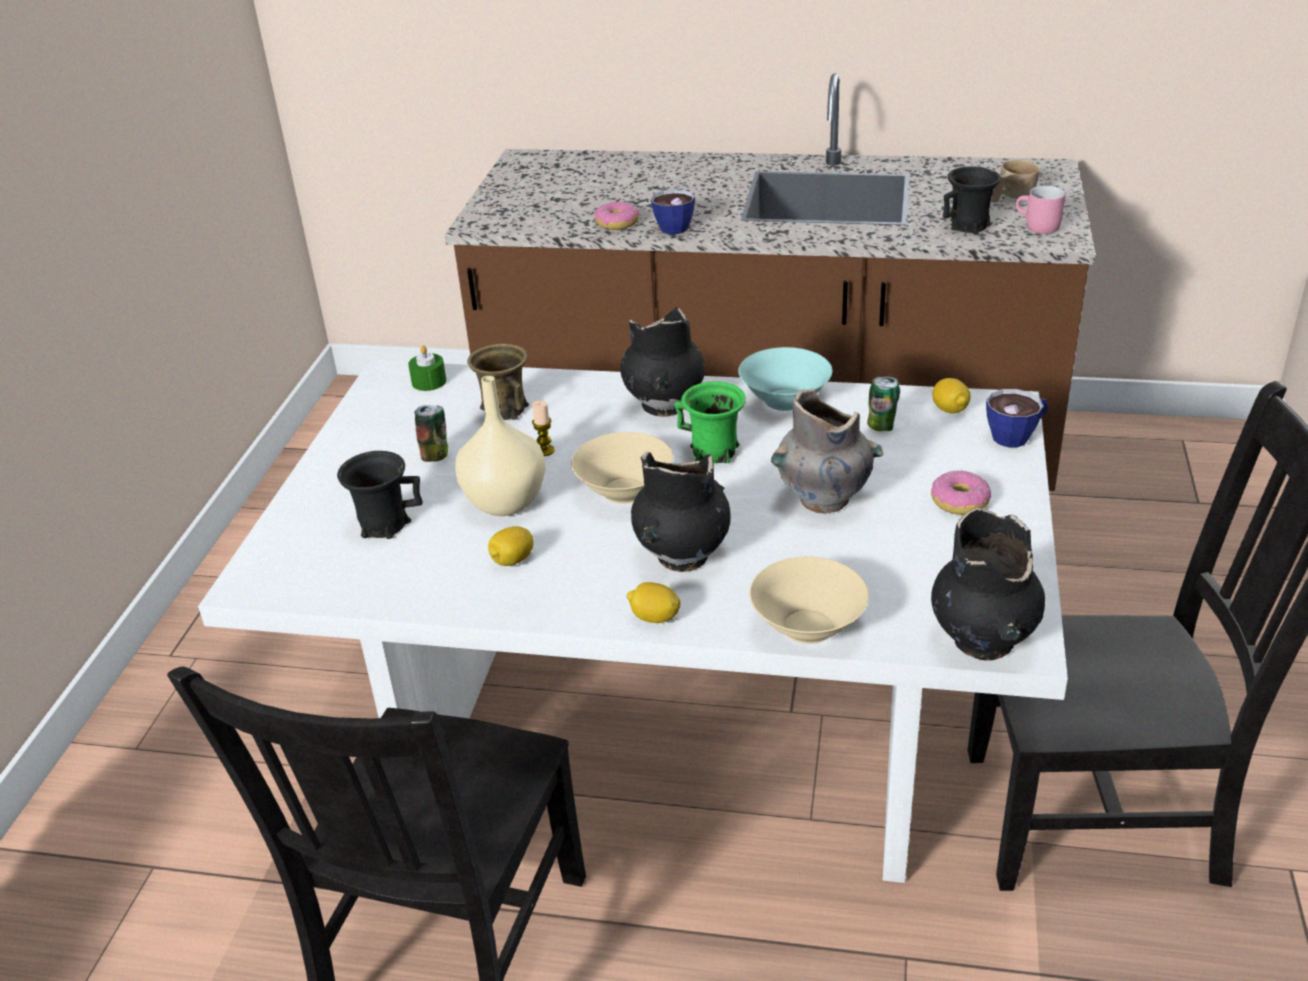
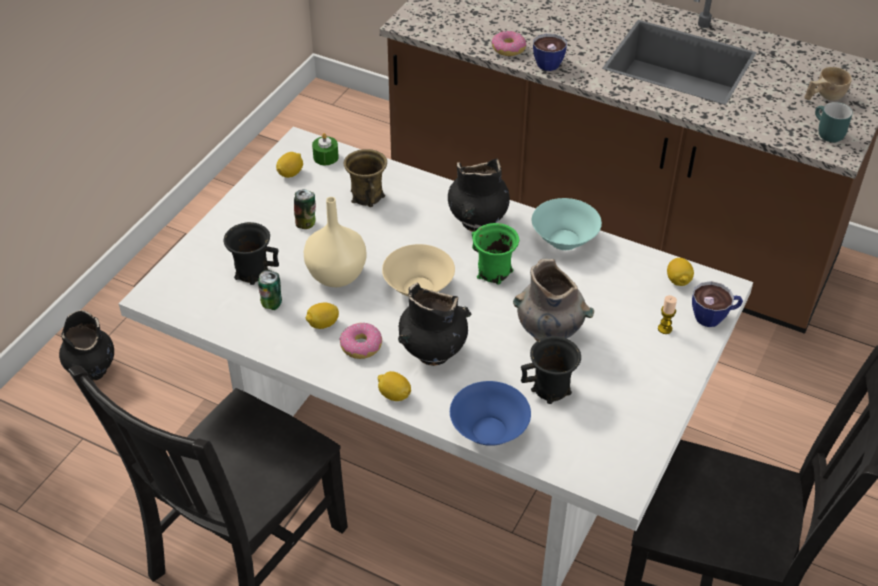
camera: 15 degrees right, 10 degrees up
(389, 408) = (290, 173): none -> lemon
(545, 451) = (380, 239): candle -> candle (664, 329)
(809, 627) = (489, 431): beige bowl -> blue bowl
(882, 426) = (621, 282): can -> can (271, 304)
(960, 502) = (642, 362): donut -> donut (361, 346)
(969, 226) = (774, 118): black mug -> black mug (551, 389)
(983, 643) = (597, 477): black vase -> black vase (92, 371)
(1036, 227) = (826, 133): pink mug -> turquoise mug

